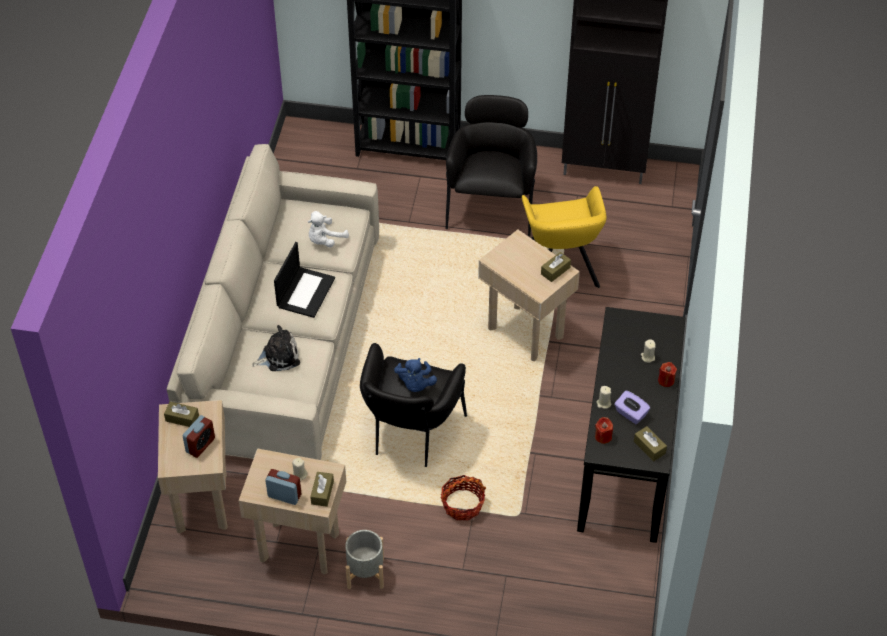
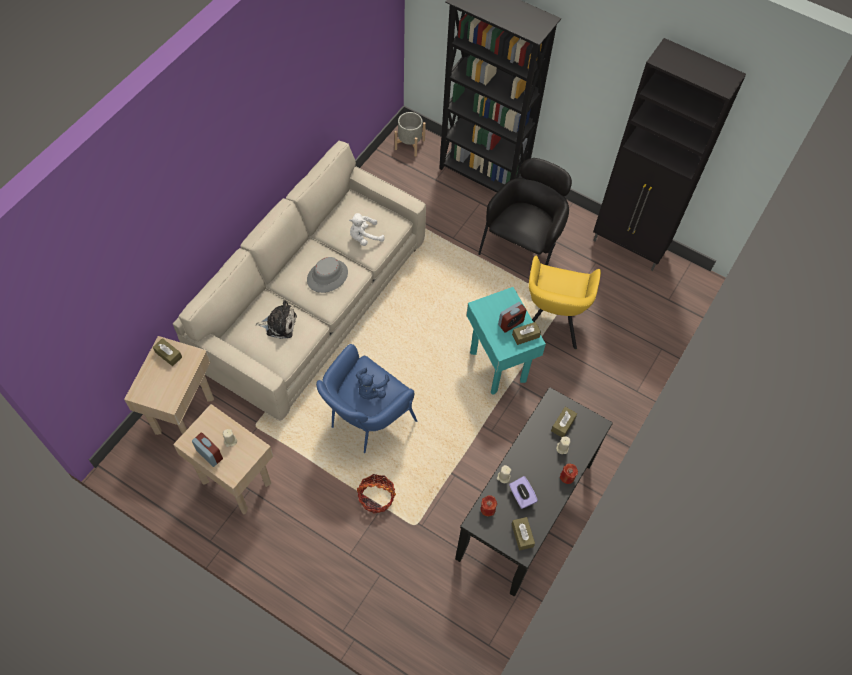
camera: 20 degrees right, 10 degrees up
(200, 445) = (170, 384): alarm clock -> alarm clock (510, 323)
(305, 292) = (327, 276): laptop -> grey hat
(322, 492) = (240, 464): brown tissue box -> brown tissue box (563, 424)
(365, 573) = (273, 526): grey planter -> grey planter (409, 144)
(410, 436) = (365, 421): black armchair -> blue armchair
(525, 333) = (497, 367): beige side table -> turquoise side table

